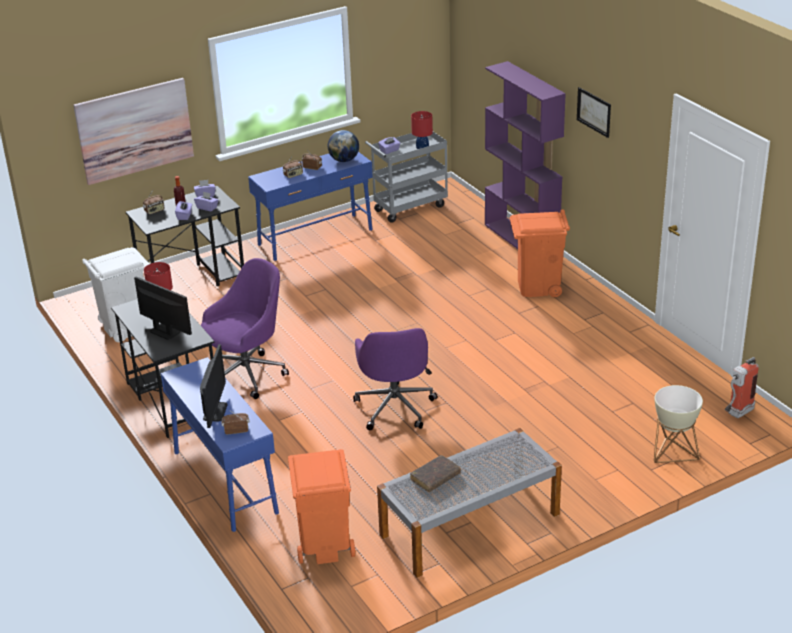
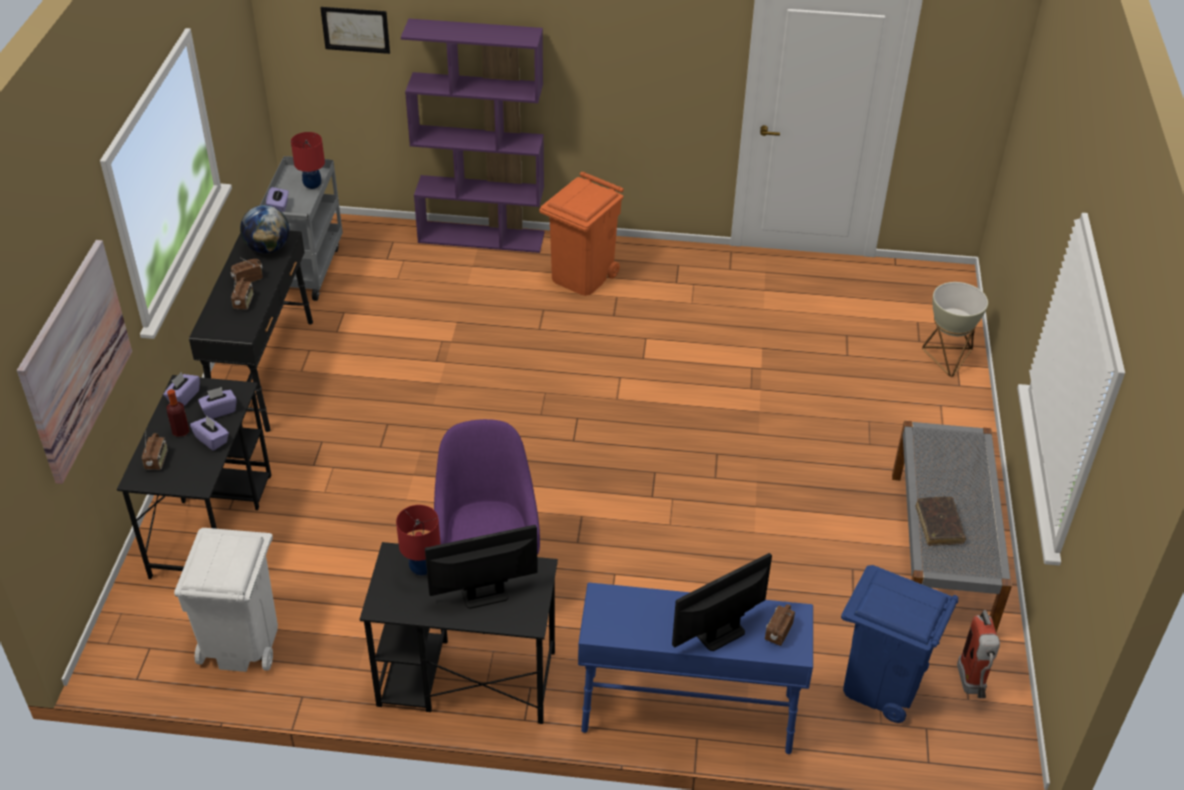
camera: 55 degrees left, 10 degrees up
(215, 411) = (720, 633): monitor -> monitor turned 75 degrees counterclockwise
(316, 238) = (265, 372): blue console table -> black console table
(324, 545) = (881, 685): orange trash can -> blue trash can
(395, 408) = (687, 497): purple office chair -> none
(594, 112) = (600, 36): picture -> picture (355, 29)
(737, 414) = (924, 288): fire extinguisher -> fire extinguisher (972, 686)

